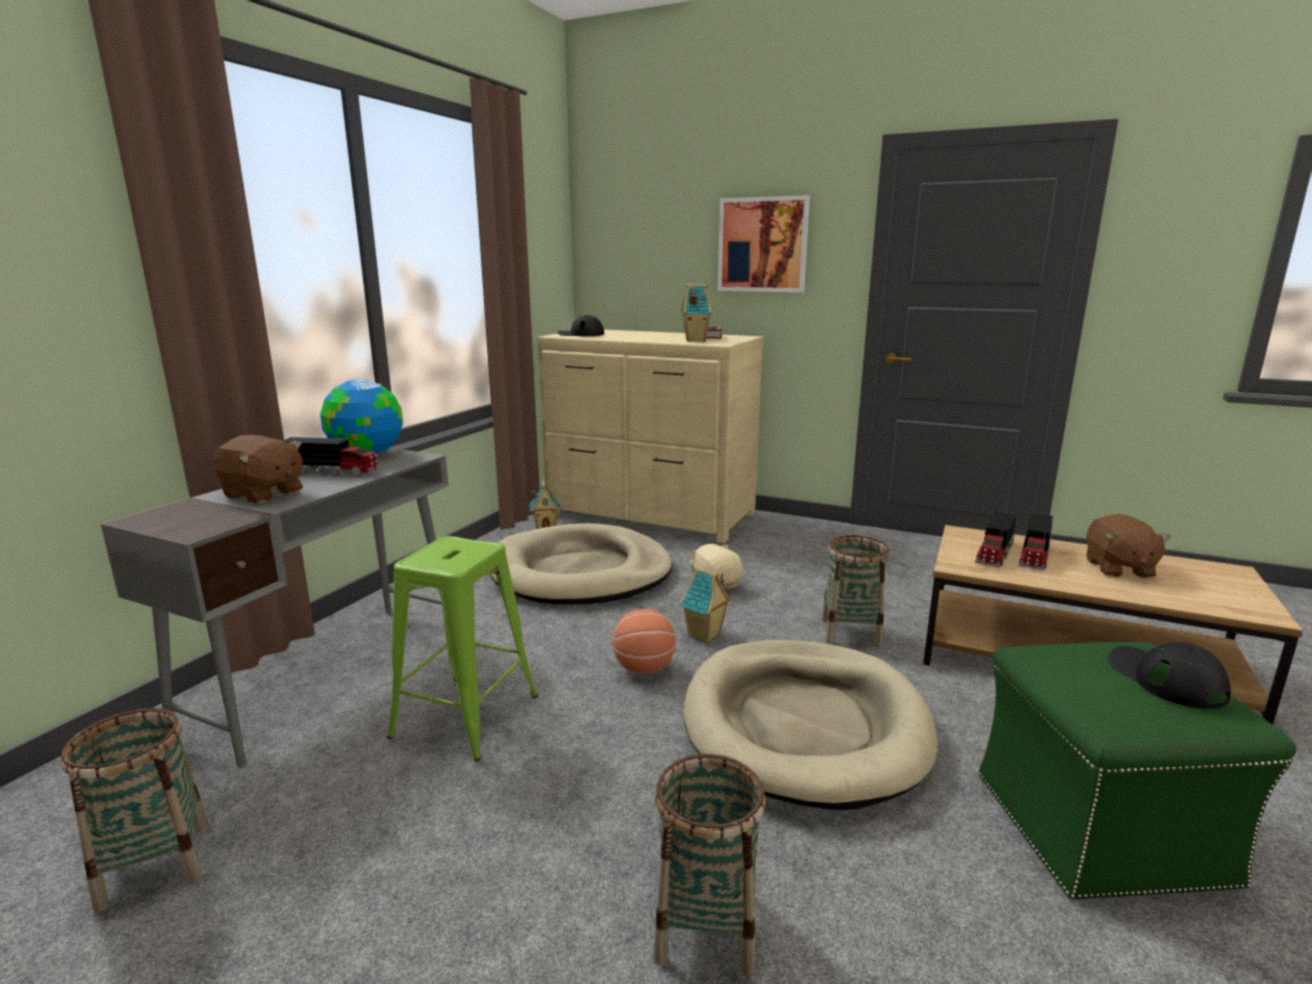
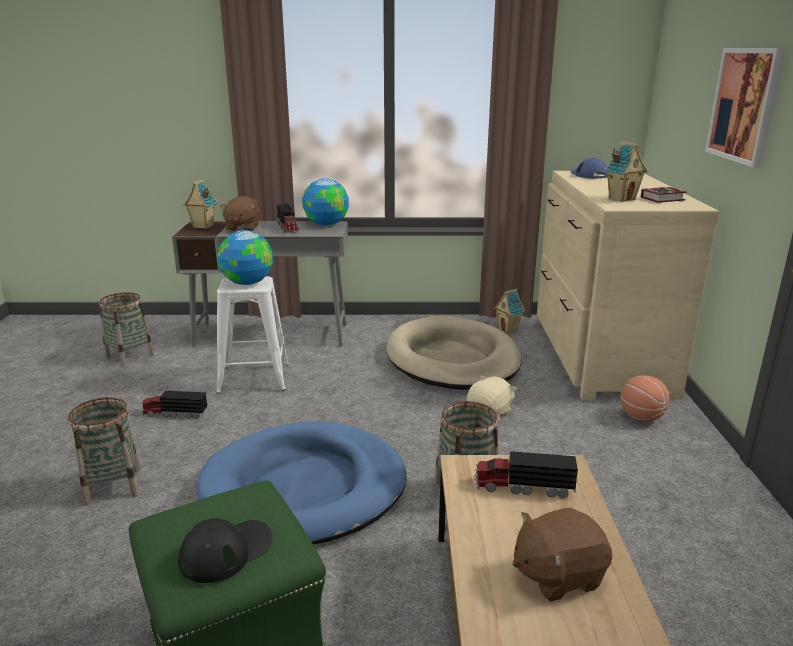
camera: 65 degrees right, 5 degrees up
(452, 552) = (247, 283): none -> globe
(467, 715) = (255, 378): green stool -> white stool
(580, 334) = (588, 175): black cap -> blue cap
(643, 668) = (337, 414): basketball -> basketball (641, 417)
(705, 635) = (401, 426): toy house -> toy house (202, 226)
(804, 725) = (305, 488): beige dog bed -> blue dog bed
(1034, 555) = (542, 513): toy truck -> toy truck (174, 413)

